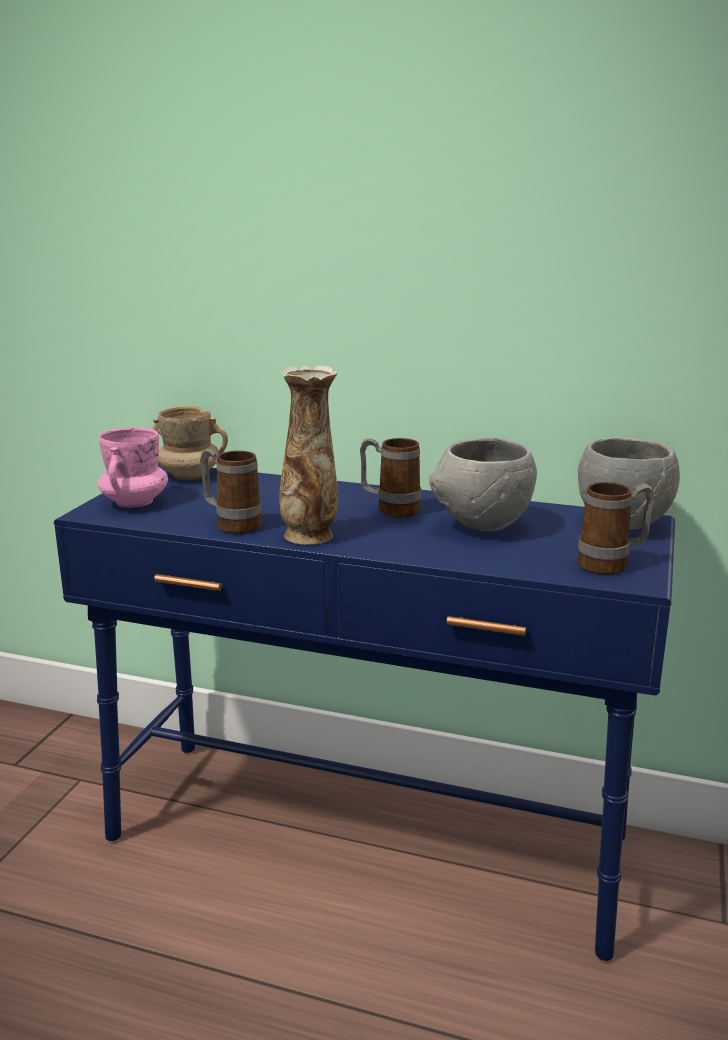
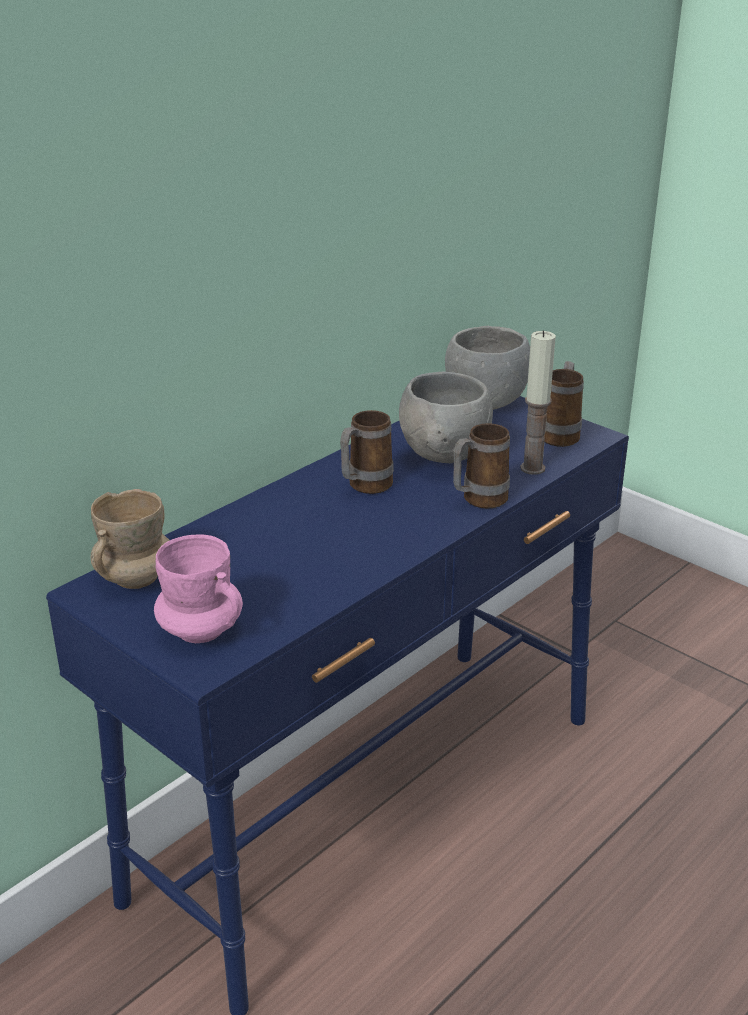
camera: 65 degrees left, 10 degrees up
(232, 524) = (329, 579): mug -> mug (478, 501)
(310, 535) = (397, 543): vase -> none
(515, 563) = (532, 468): none -> candle

